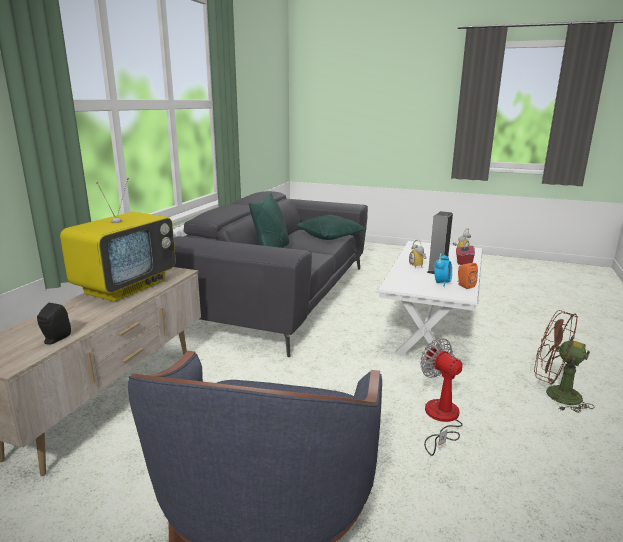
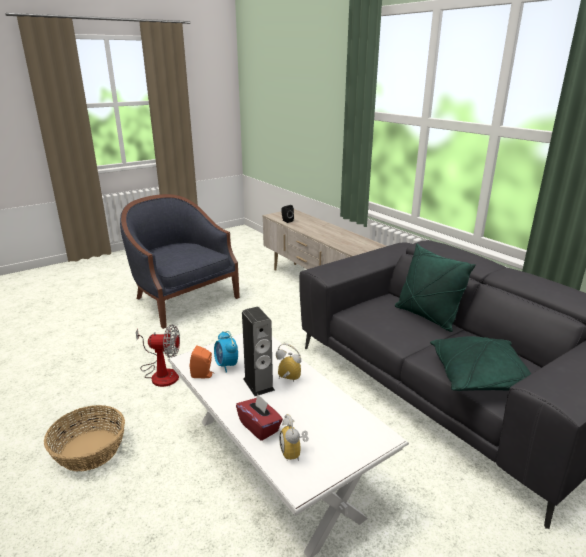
camera: 125 degrees right, 5 degrees up
(126, 287) = (341, 236): television -> none
(554, 395) = (89, 450): brown fan -> basket

